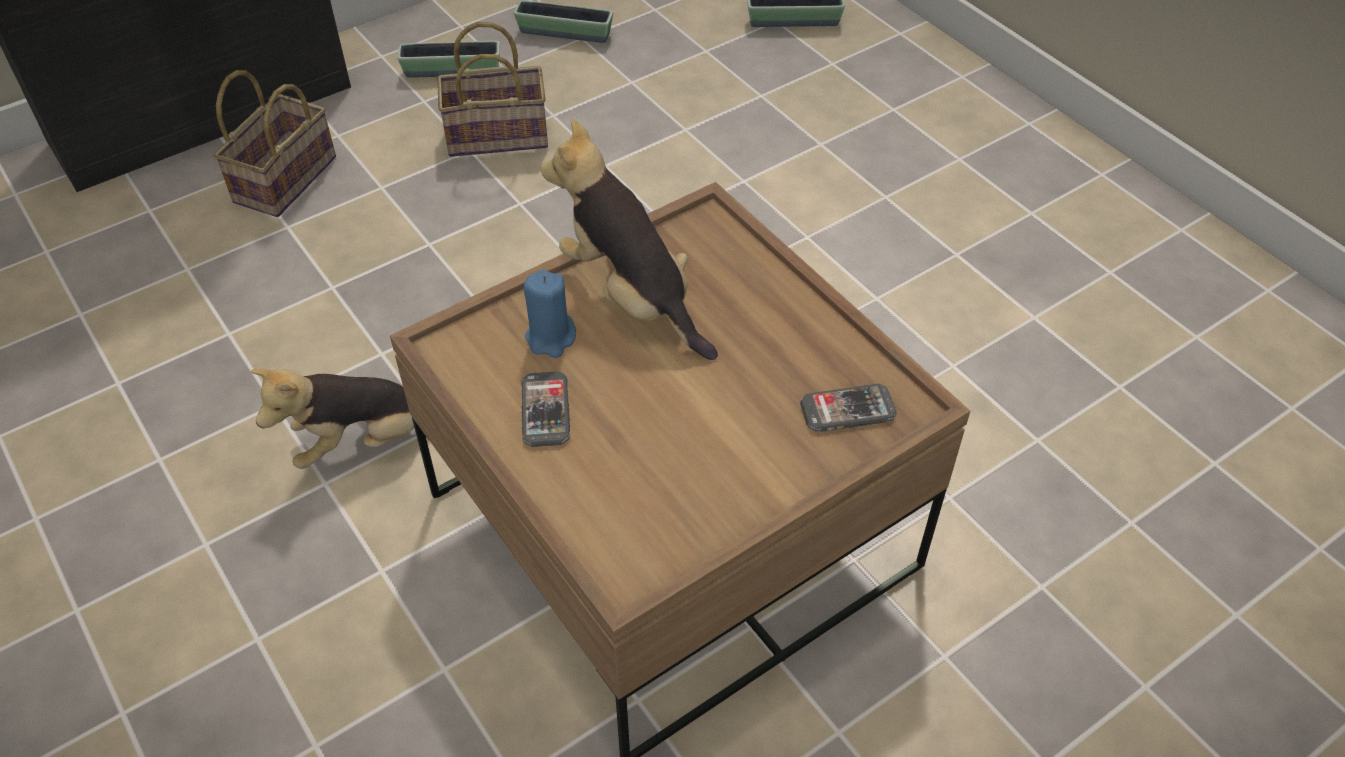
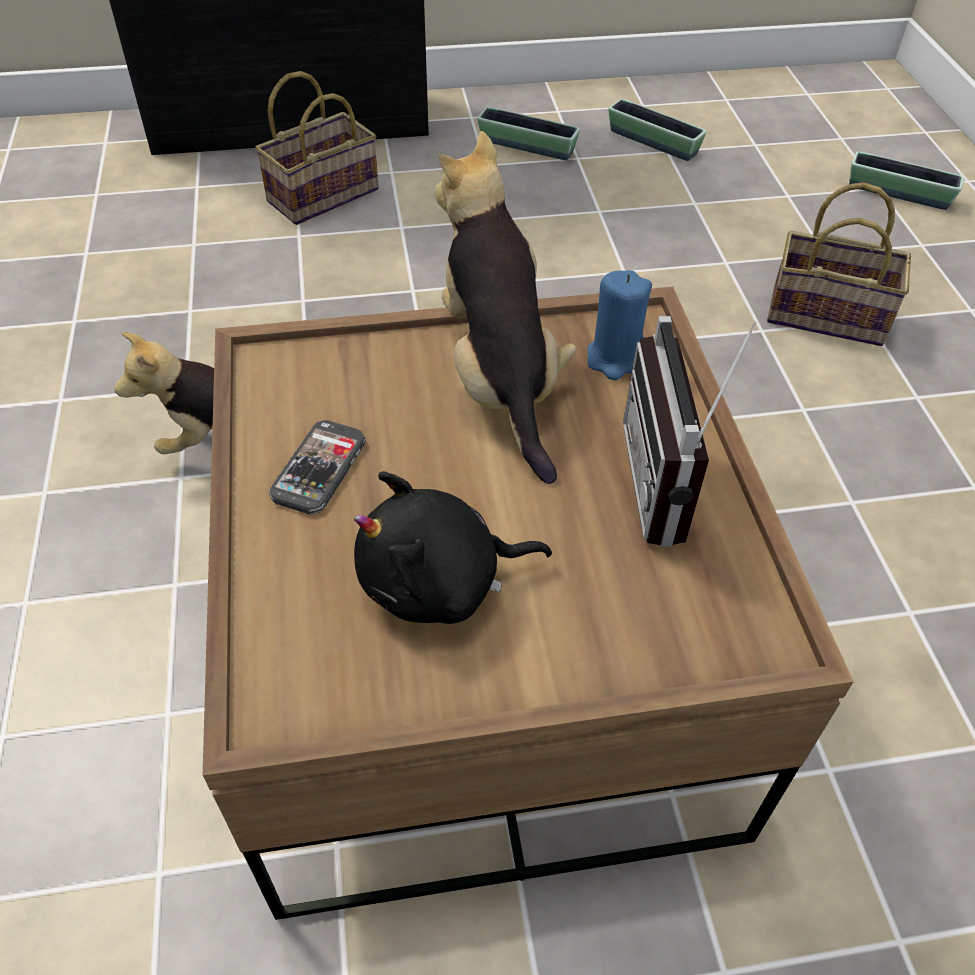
camera: 25 degrees right, 0 degrees up
(499, 134) = (538, 214): basket -> basket (829, 315)
(551, 338) = (380, 392): blue candle -> blue candle (615, 358)
(683, 454) = (440, 583): none -> black plush toy
(795, 329) = (673, 484): none -> radio
(847, 410) = (682, 612): phone -> none

